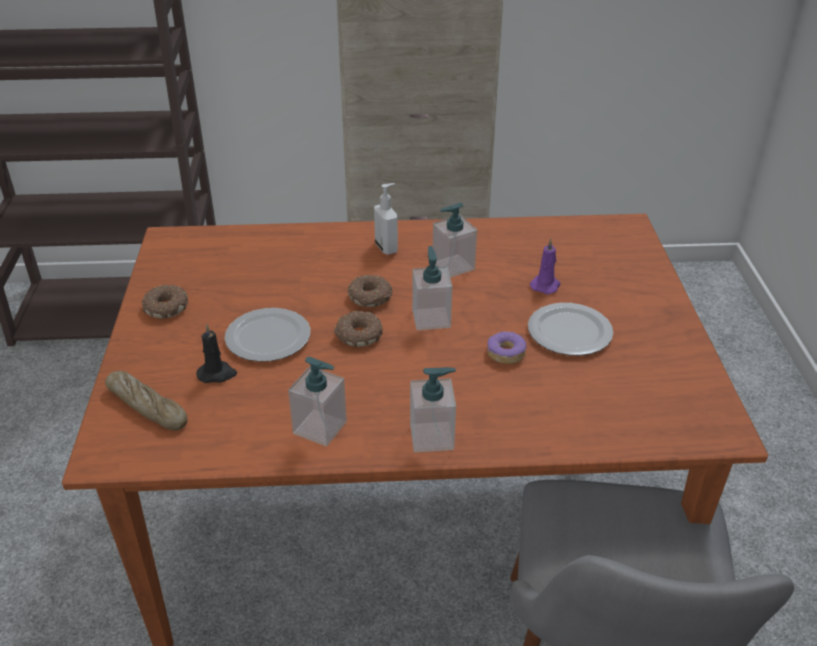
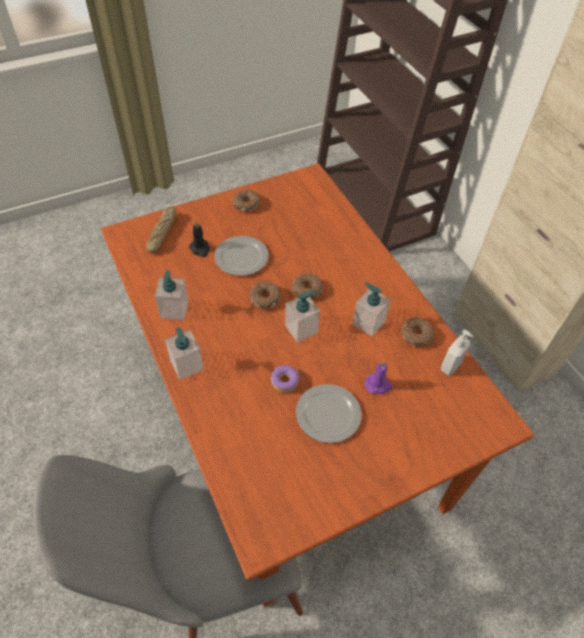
camera: 65 degrees right, 15 degrees up
(387, 248) = (367, 280): soap dispenser -> soap dispenser (451, 366)
(491, 240) = (416, 336): none -> donut

